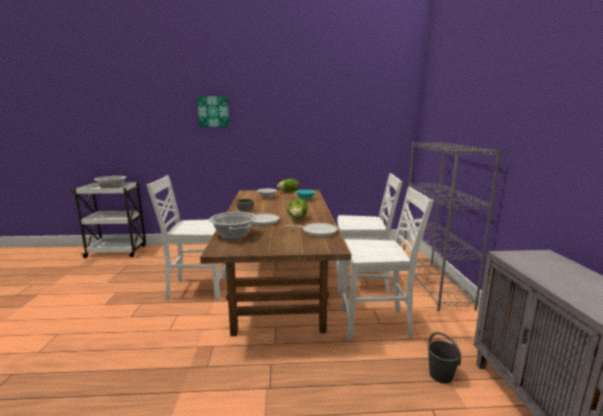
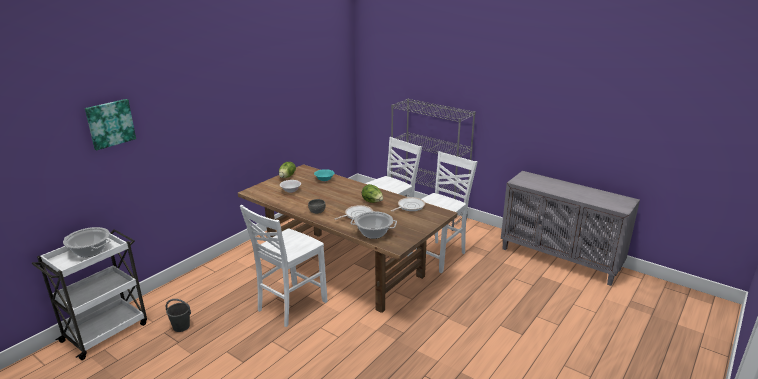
camera: 50 degrees left, 10 degrees up
(213, 111) = (184, 107): picture -> picture (110, 123)
(440, 375) = (497, 262): grey bucket -> grey bucket (181, 326)

